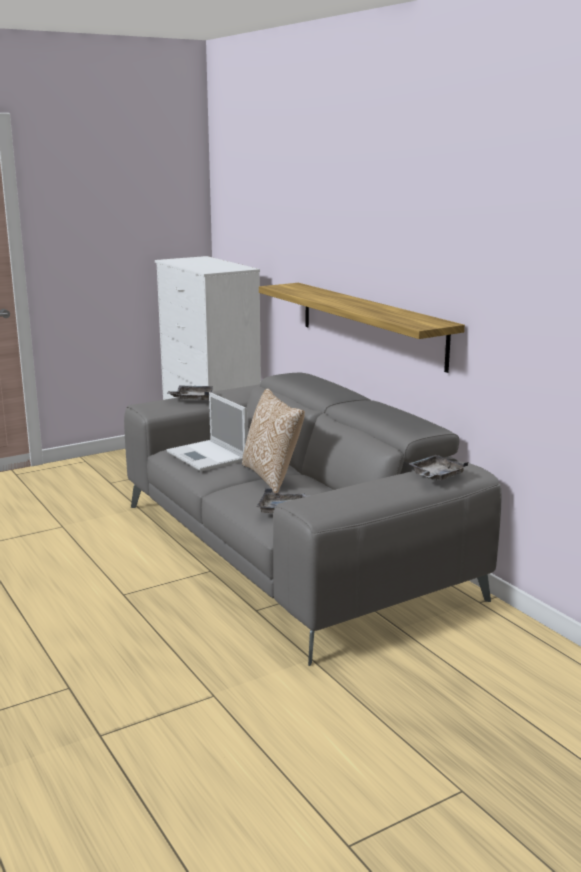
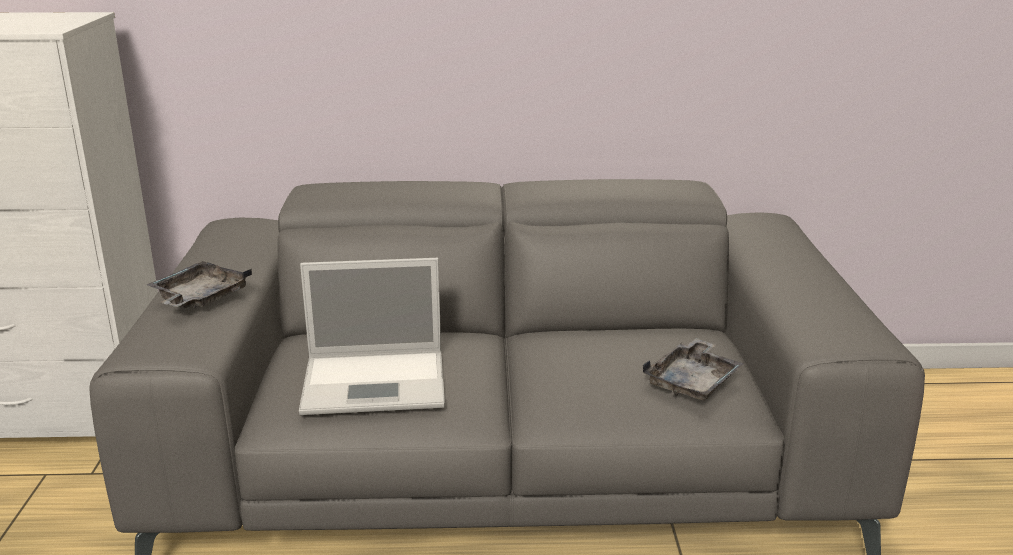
camera: 60 degrees left, 5 degrees up
(272, 477) = (536, 354): pillow -> none
(370, 324) = (468, 62): shelf -> none
(436, 476) = (781, 238): grey tray -> none

